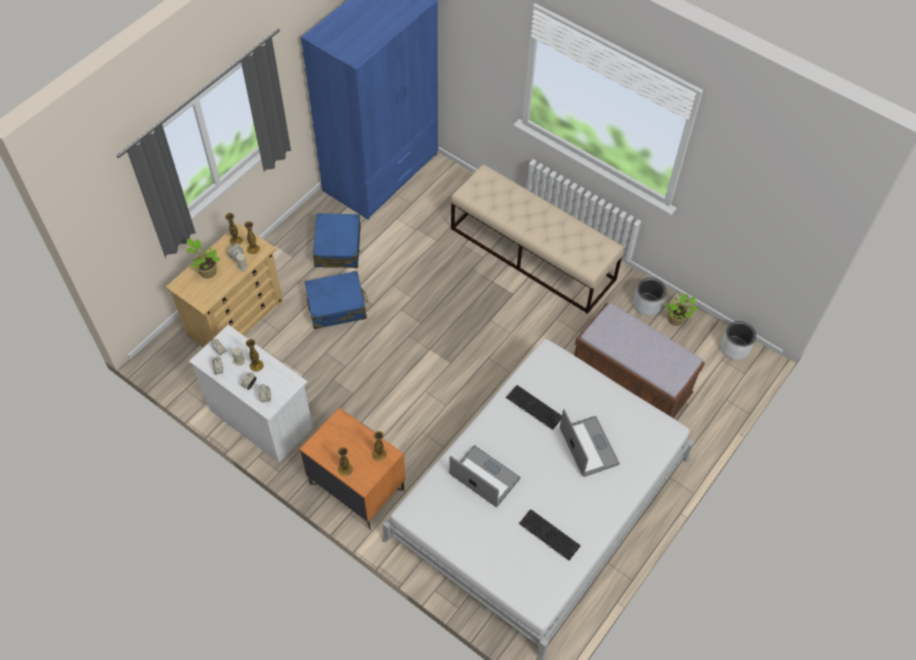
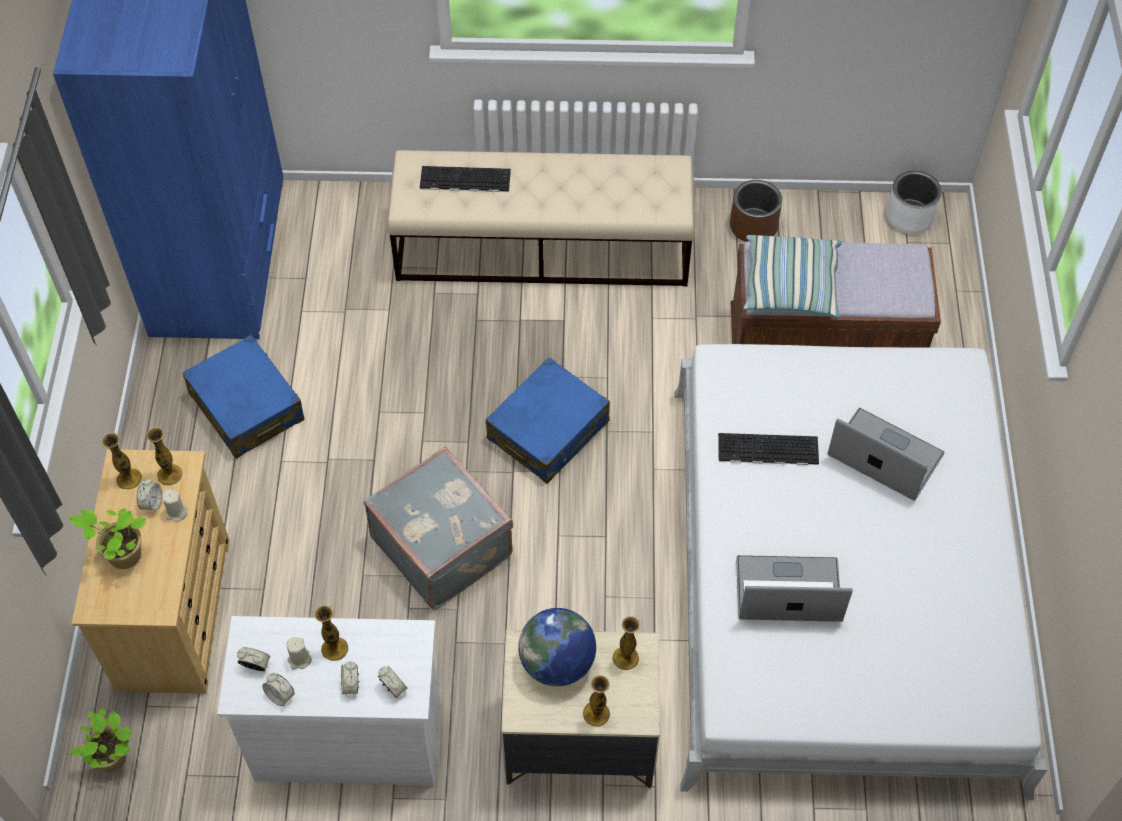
camera: 35 degrees left, 0 degrees up
(337, 306) = (321, 495): blue suitcase -> blue suitcase (548, 430)
(348, 436) = (557, 663): none -> globe
(356, 486) = (578, 740): orange nightstand -> beige nightstand
(370, 362) = (443, 545): none -> grey suitcase
(548, 535) = (938, 612): keyboard -> keyboard (464, 180)
(612, 337) = (791, 286): none -> pillow
(647, 304) = (754, 226): grey planter -> brown planter
(676, 320) = (808, 225): potted plant -> potted plant (114, 758)

